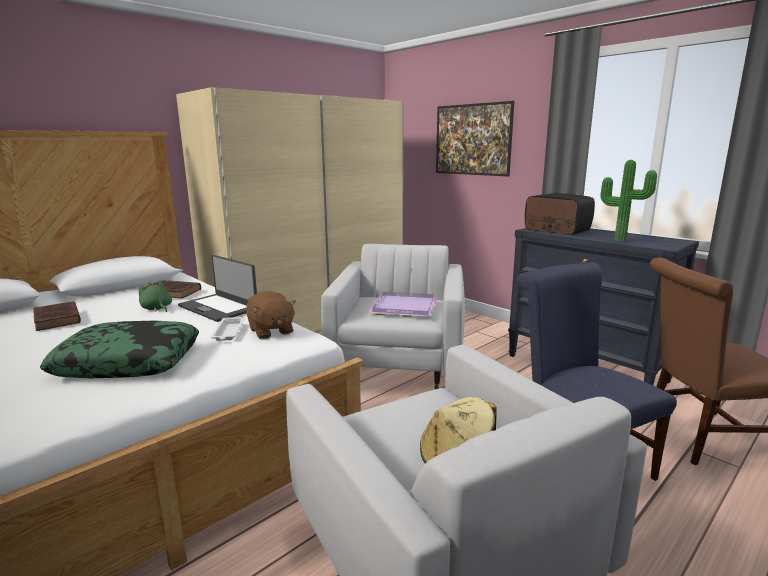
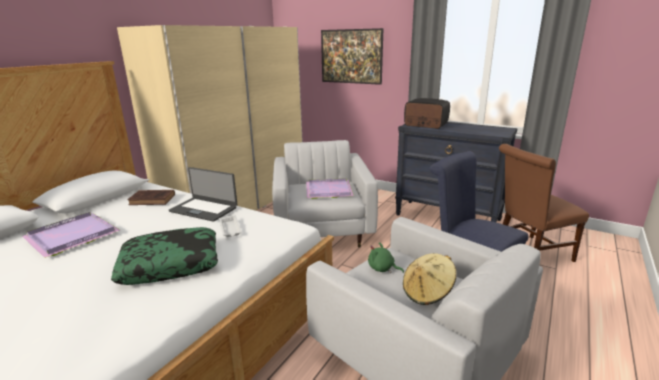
camera: 15 degrees left, 5 degrees up
(57, 320) = (71, 236): brown book -> purple tray
(157, 309) = (152, 216): green plush toy -> green plush toy (382, 269)
(270, 331) = (261, 224): brown plush toy -> none
(620, 240) = (471, 131): potted plant -> none

